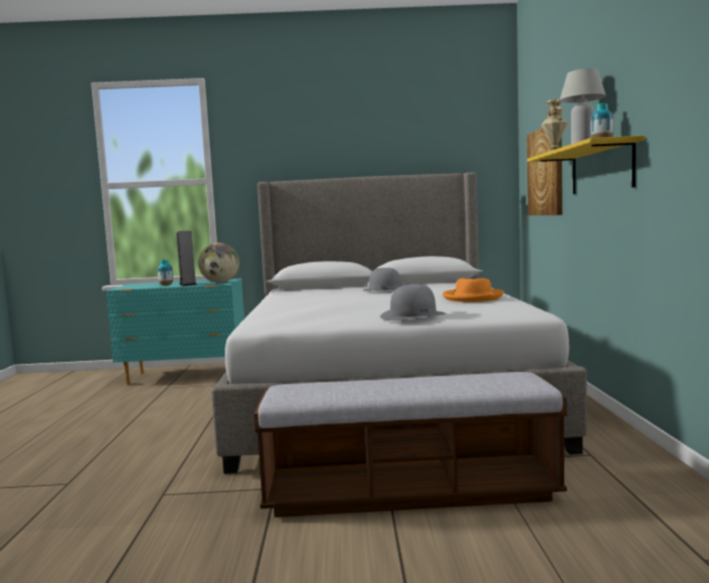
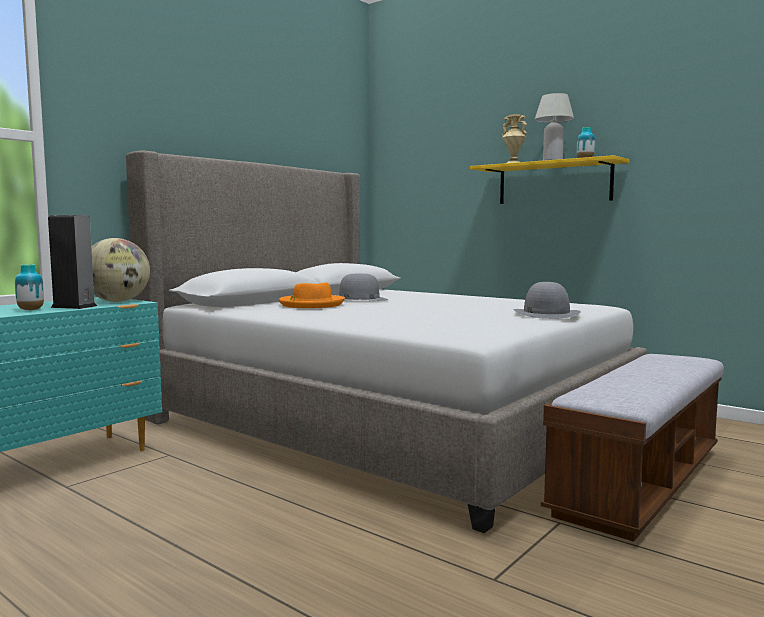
camera: 50 degrees left, 0 degrees up
(472, 298) = (489, 300): orange hat -> orange hat (311, 304)
(546, 172) = (440, 181): picture -> none

